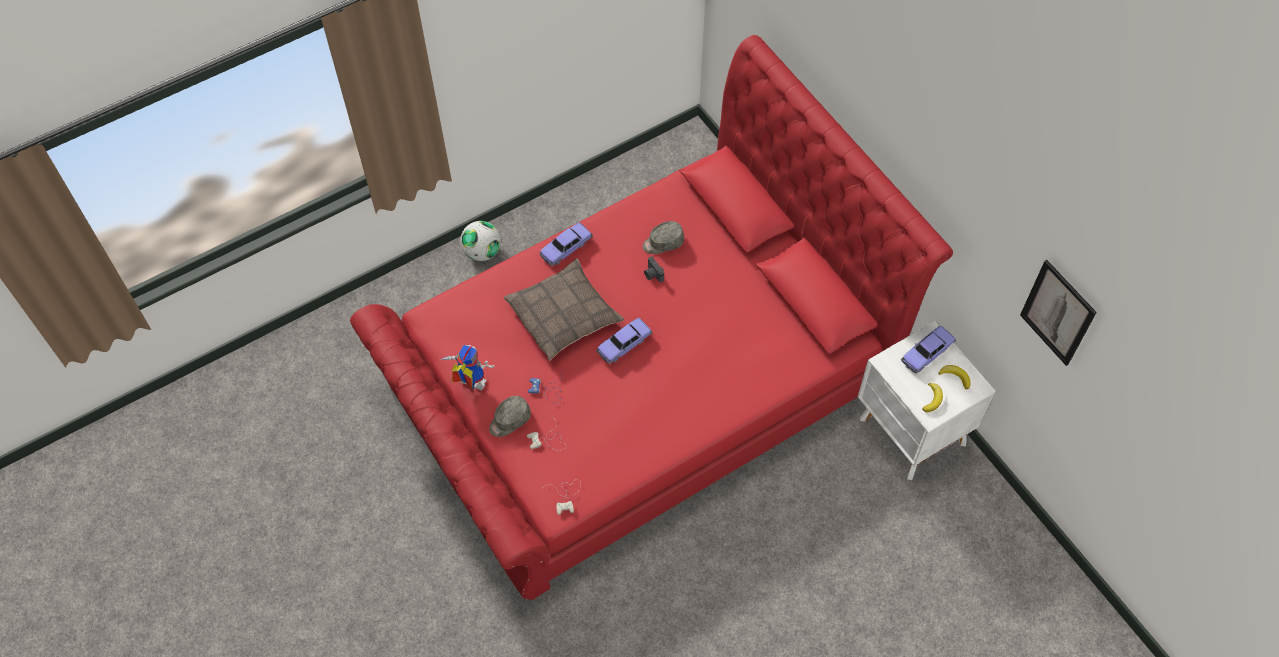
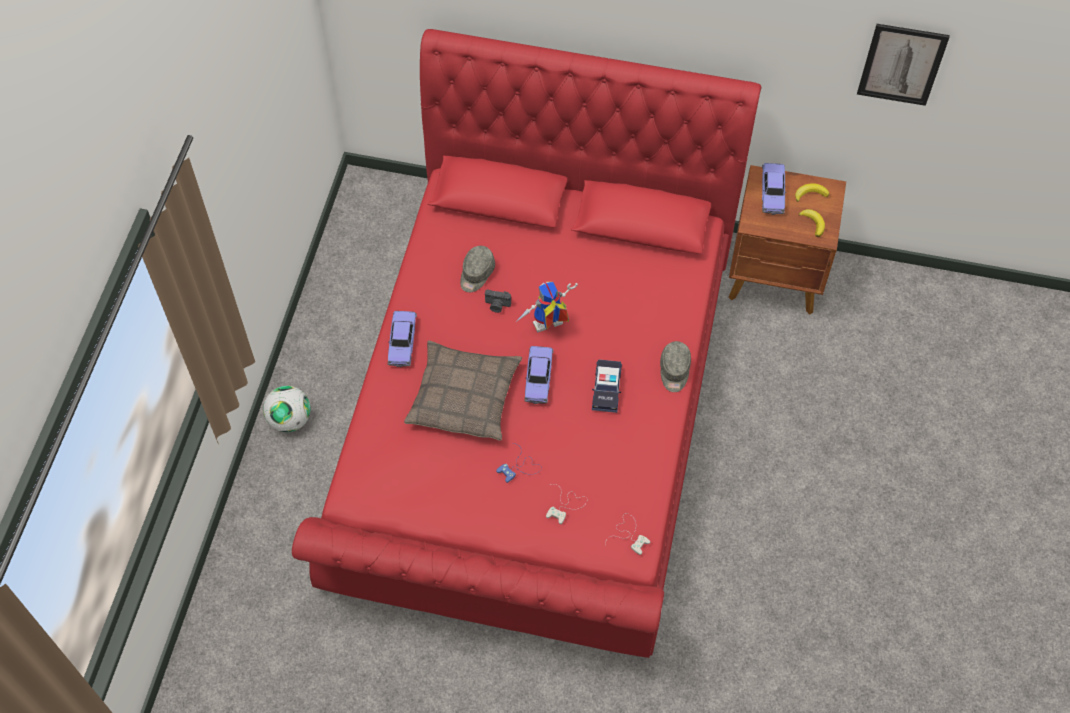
camera: 45 degrees left, 0 degrees up
(468, 384) = (450, 519): toy robot -> toy robot (547, 328)
(509, 420) = (517, 518): grey cap -> grey cap (674, 371)
(660, 389) = (606, 389): none -> toy car
(912, 433) = (776, 278): white nightstand -> brown nightstand

